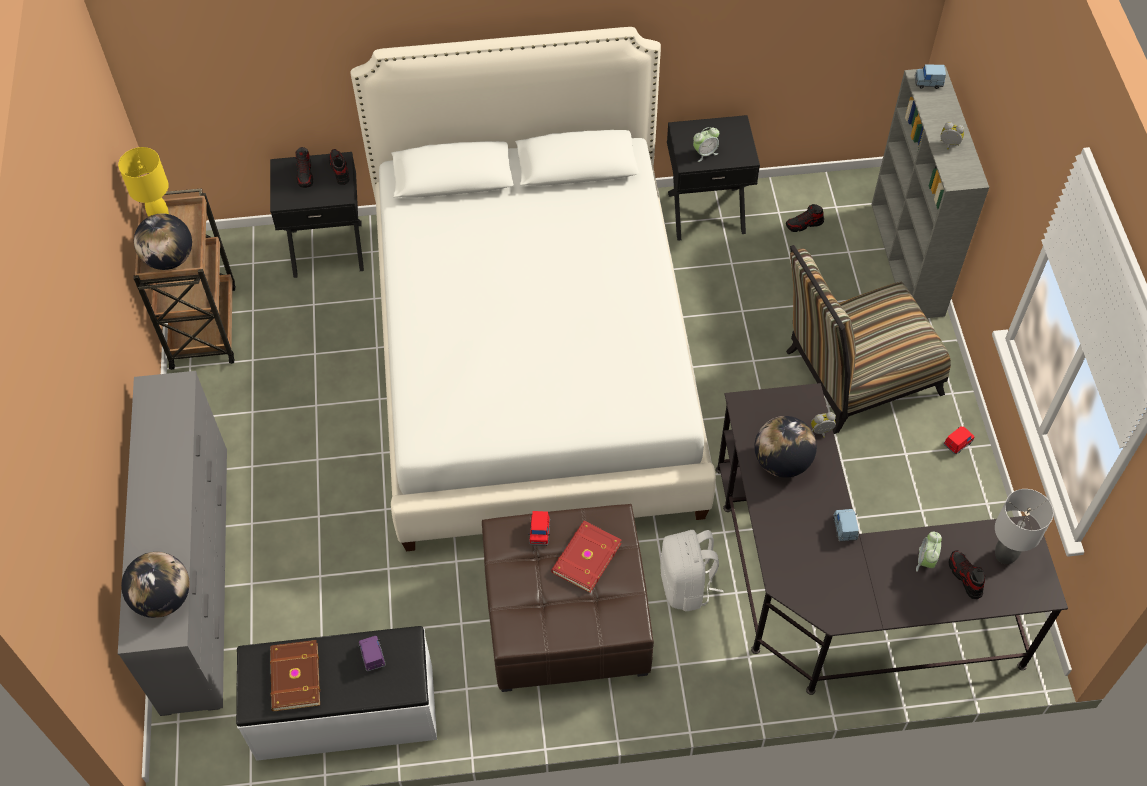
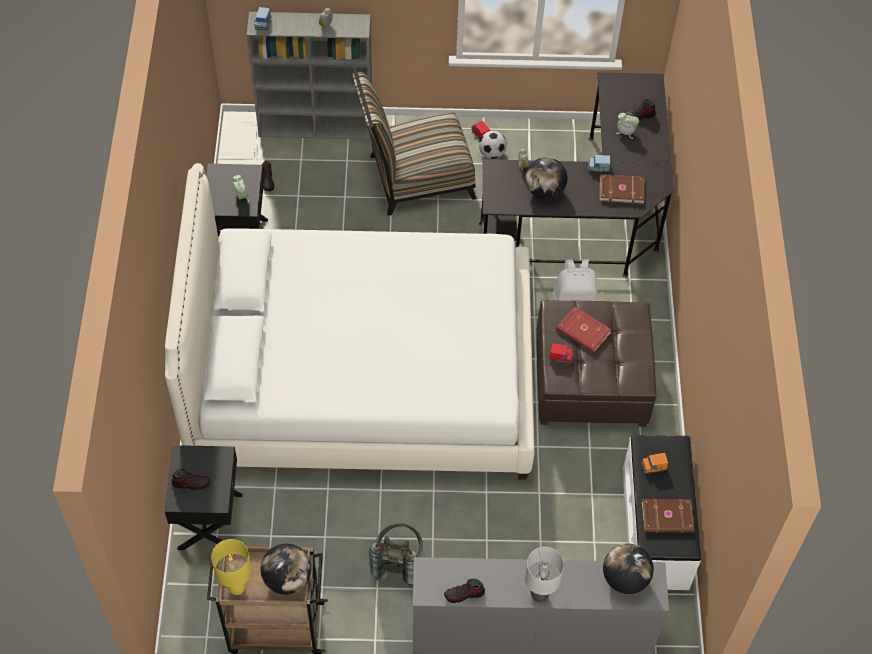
camera: 85 degrees left, 0 degrees up
(284, 428) = (398, 563): none -> grey backpack
(339, 170) = (193, 455): shoe -> shoe (464, 594)
(372, 656) = (653, 466): purple toy car -> orange toy car
(811, 561) = (621, 190): none -> brown book
(854, 375) = (414, 178): chair -> chair turned 90 degrees clockwise
(926, 461) = (492, 153): none -> football
(1004, 555) = (625, 94): grey table lamp -> grey table lamp (538, 595)

